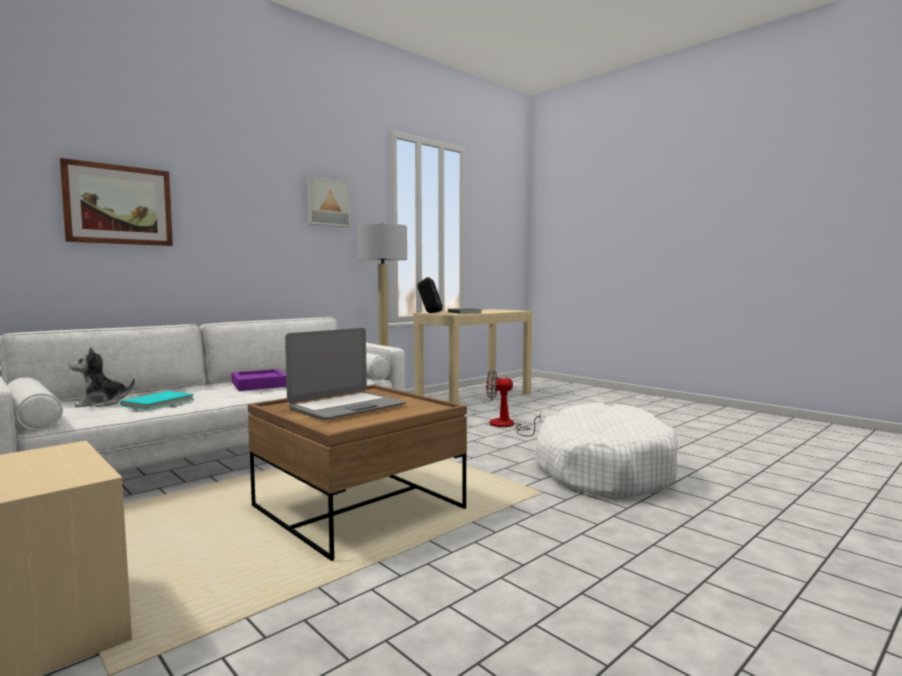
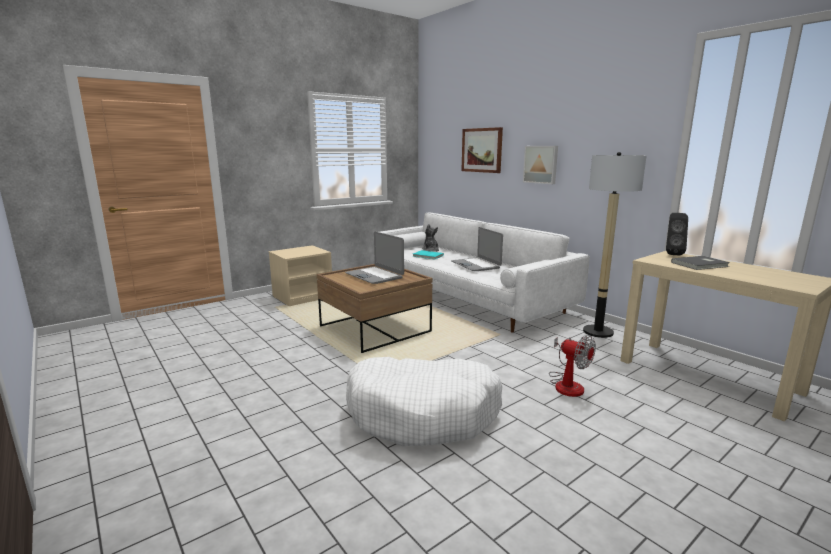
camera: 95 degrees right, 10 degrees up
(259, 385) = (476, 265): purple tray -> laptop
(327, 202) = (605, 132): picture -> picture (541, 164)
(507, 426) = (567, 384): fan -> fan turned 120 degrees clockwise

